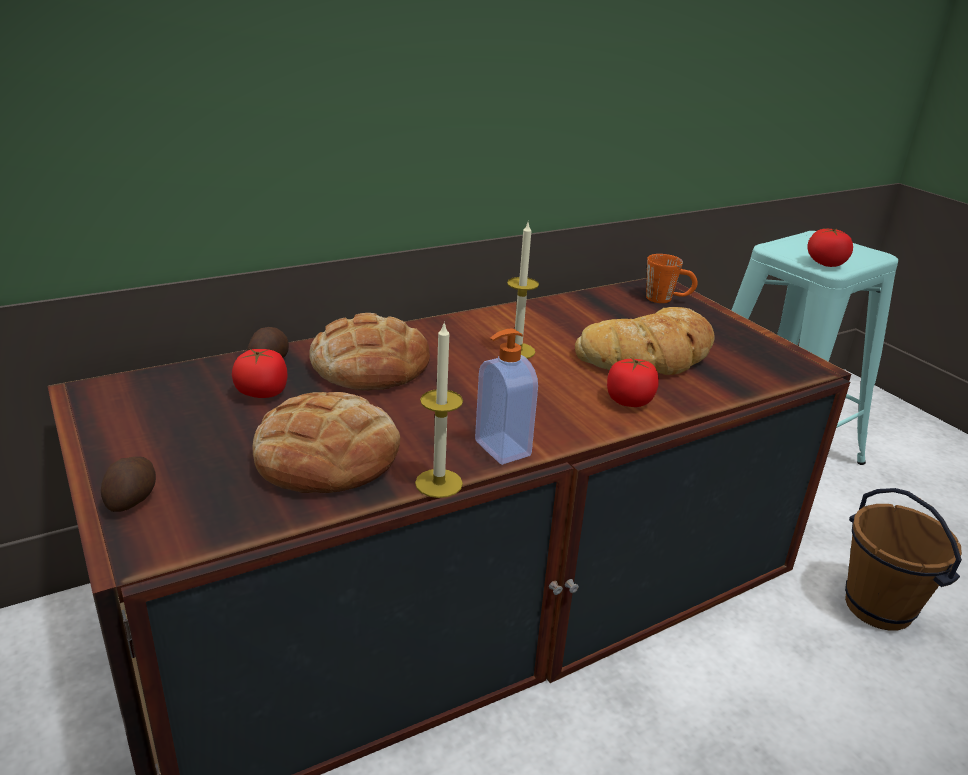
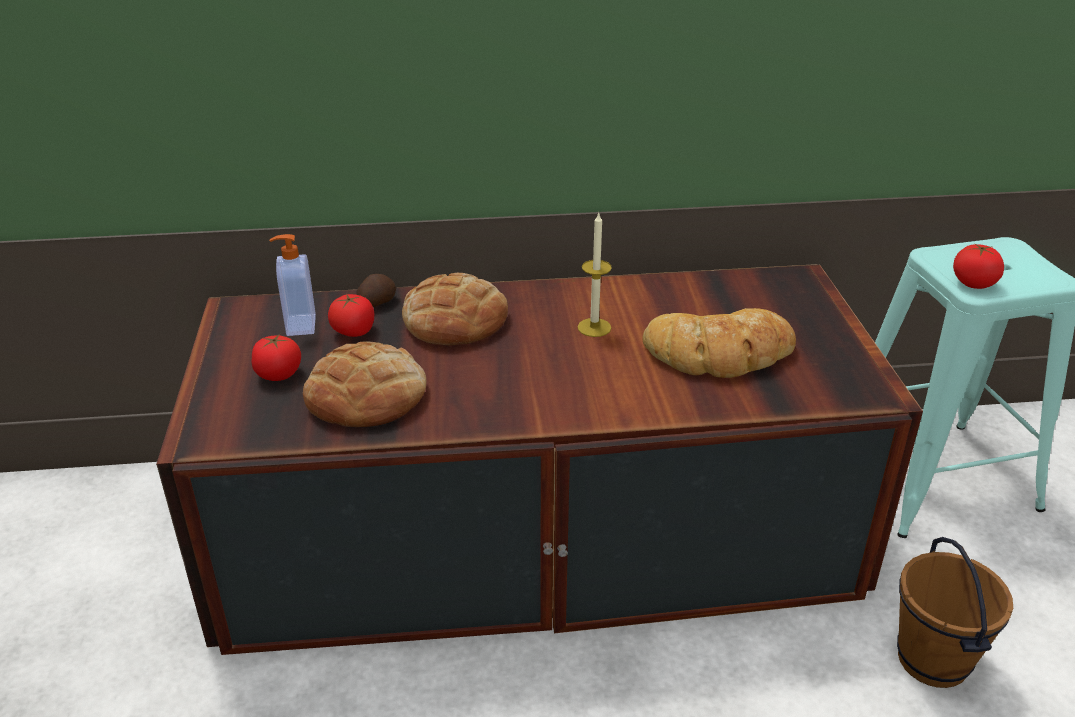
camera: 25 degrees right, 5 degrees up
(133, 498) = (216, 401): potato -> none
(438, 483) = (434, 437): candle -> none
(501, 449) = (506, 418): soap dispenser -> soap dispenser (299, 325)
(629, 401) = (658, 396): tomato -> tomato (278, 374)
(667, 299) = (795, 294): orange mug -> none

